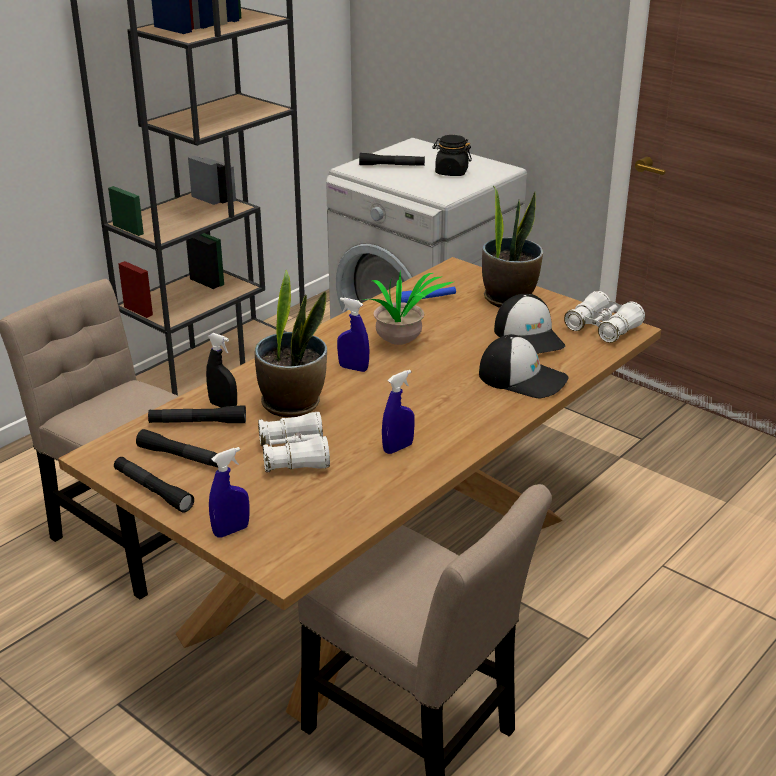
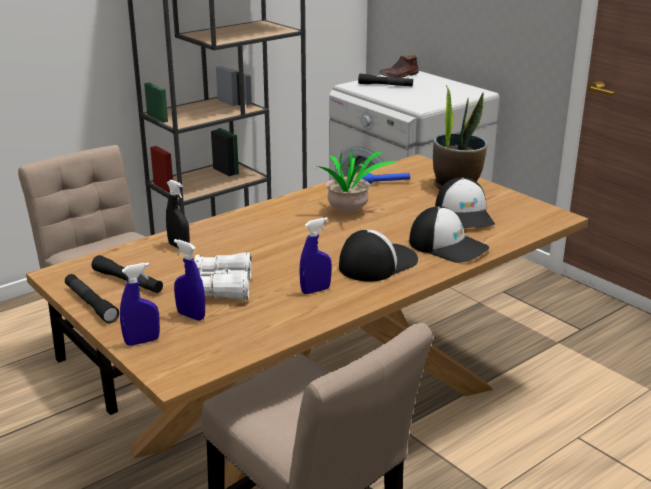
camera: 10 degrees right, 5 degrees down
(198, 422) = (152, 257): black flashlight -> none
(292, 404) = (238, 249): potted plant -> none
(353, 368) = (301, 227): blue spray bottle -> blue spray bottle (191, 316)
(403, 150) = (399, 76): none -> brown shoe
(451, 172) = (433, 92): black jar -> none
(453, 407) = (377, 263): none -> cap
(602, 328) = (533, 214): white binoculars -> none

